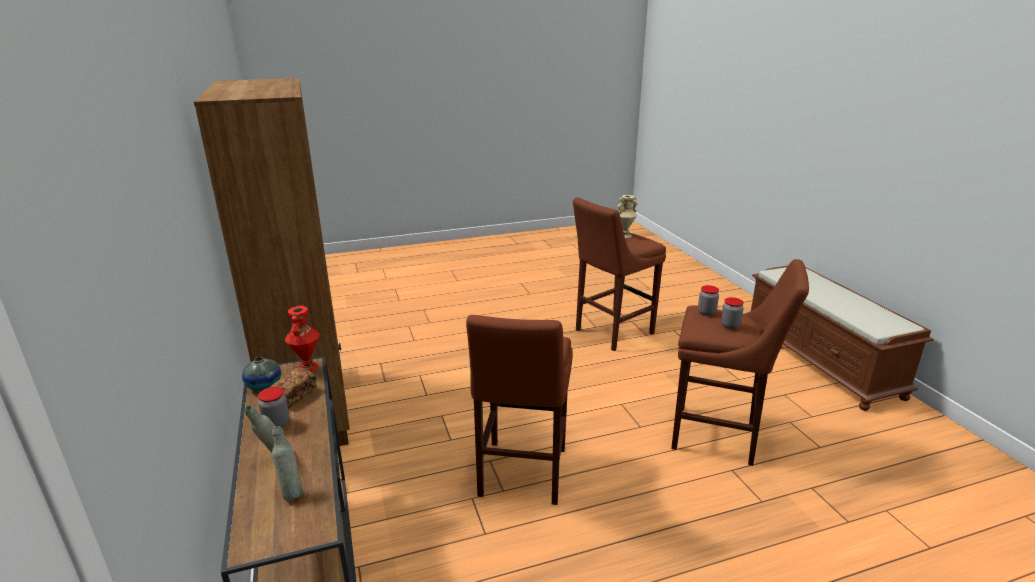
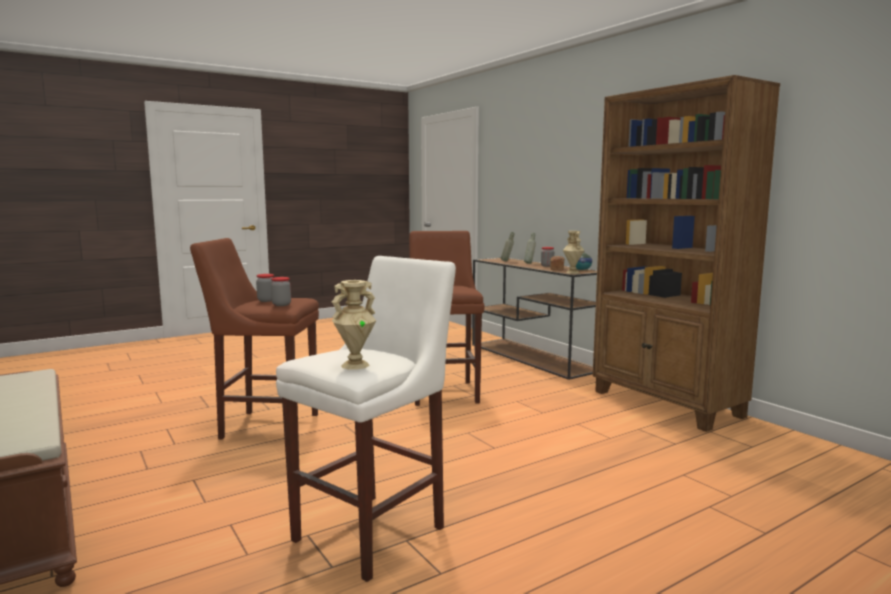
camera: 165 degrees right, 15 degrees down
(308, 367) = (572, 272): red vase -> beige vase
(611, 332) = (375, 530): brown stool -> white stool

